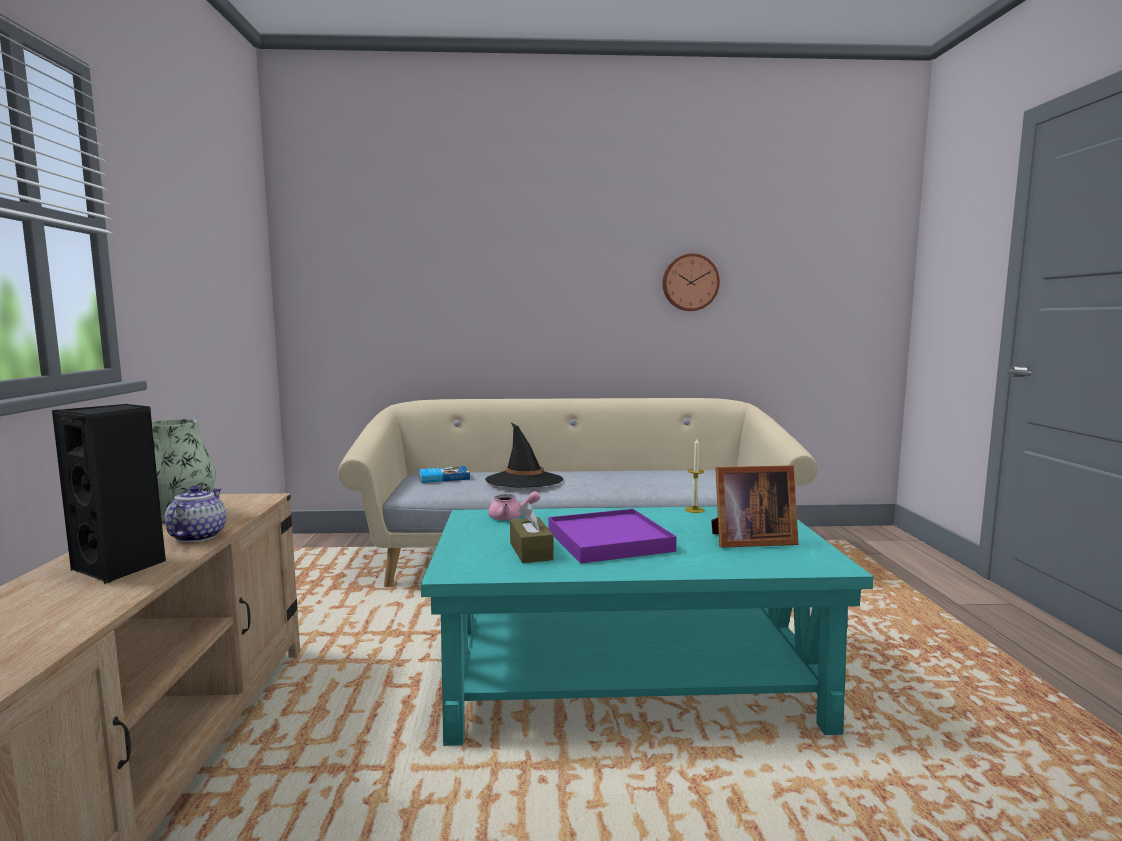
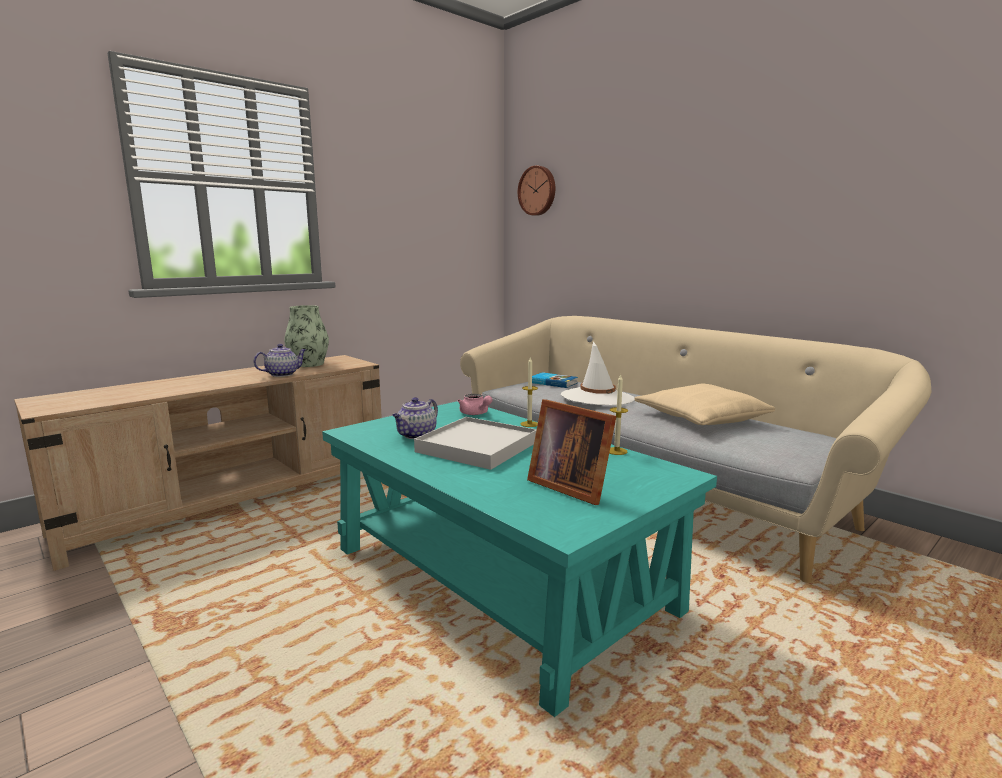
camera: 50 degrees right, 5 degrees up
(121, 567) = (227, 379): black speaker -> none
(524, 480) = (597, 397): black hat -> white hat
(531, 551) = (416, 435): brown tissue box -> teapot
(580, 511) = (529, 424): none -> candle
(609, 541) = (476, 447): purple tray -> white tray
(632, 477) = (700, 418): none -> beige pillow
(690, 282) = (865, 194): wall clock -> wall clock (538, 191)

